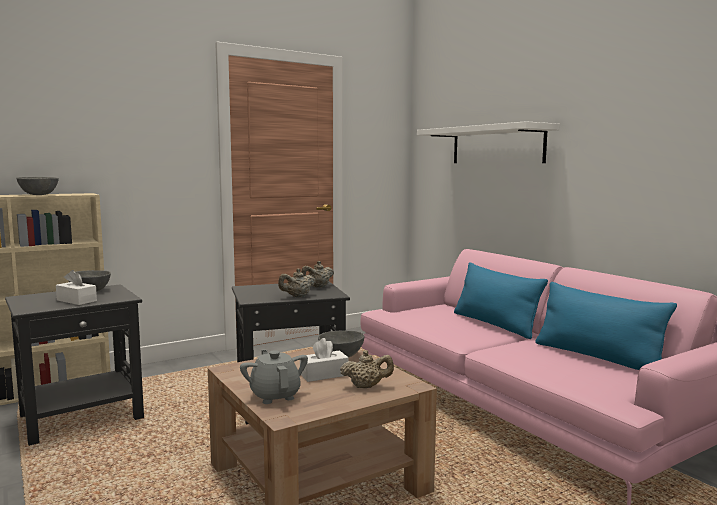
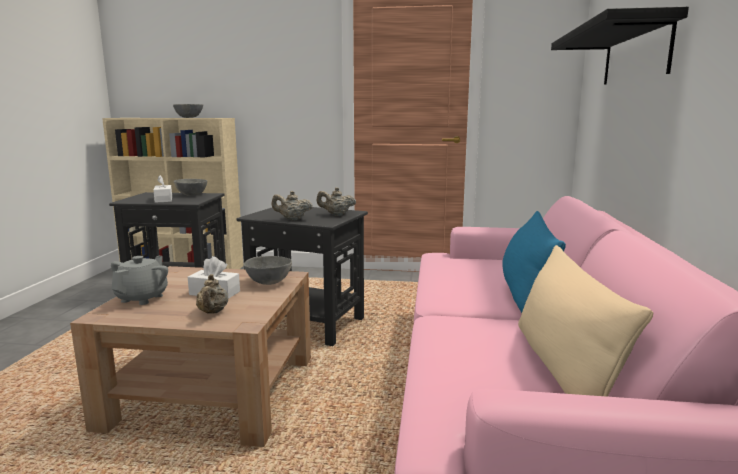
camera: 40 degrees right, 5 degrees up
(366, 386) = (212, 312): beige teapot -> beige teapot turned 45 degrees clockwise
(496, 145) = (635, 54): white shelf -> black shelf
(597, 357) = (563, 368): blue pillow -> beige pillow

